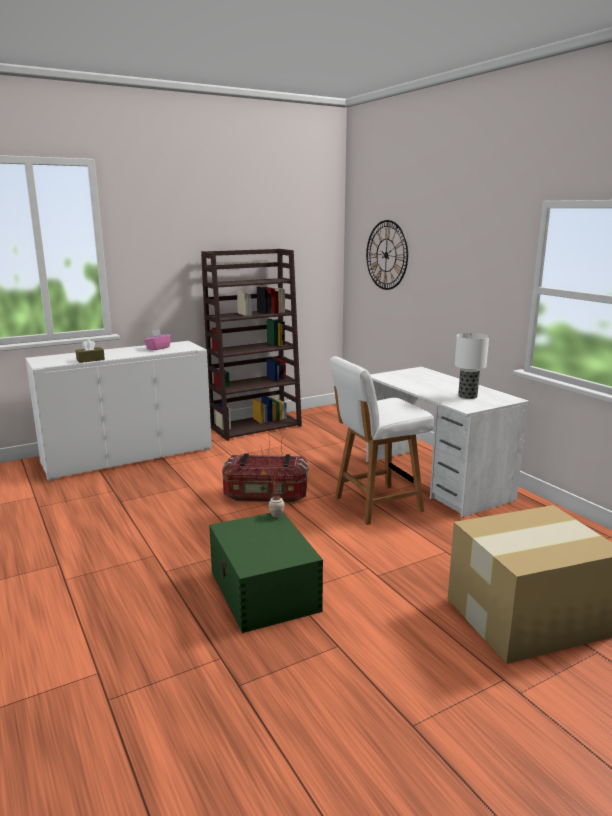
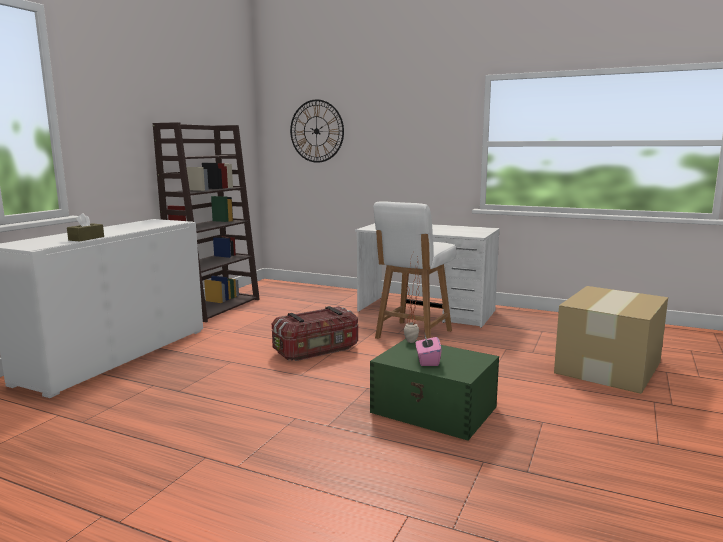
camera: 35 degrees left, 5 degrees down
(158, 348) = (138, 225): pink tissue box -> pink tissue box (427, 361)
(468, 396) = (459, 230): table lamp -> none

